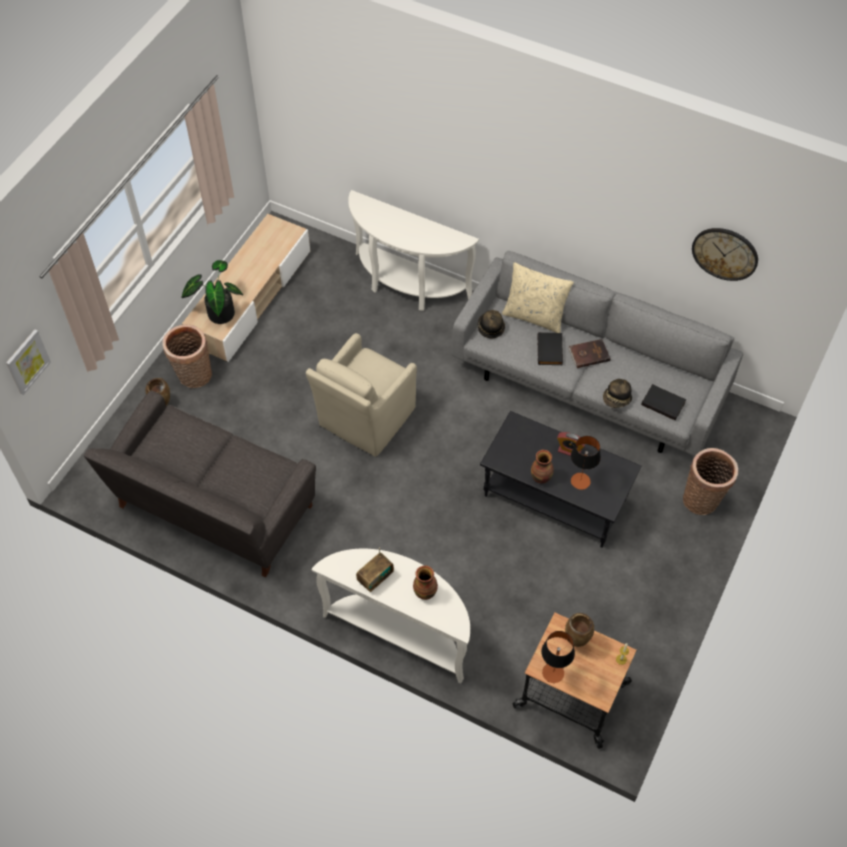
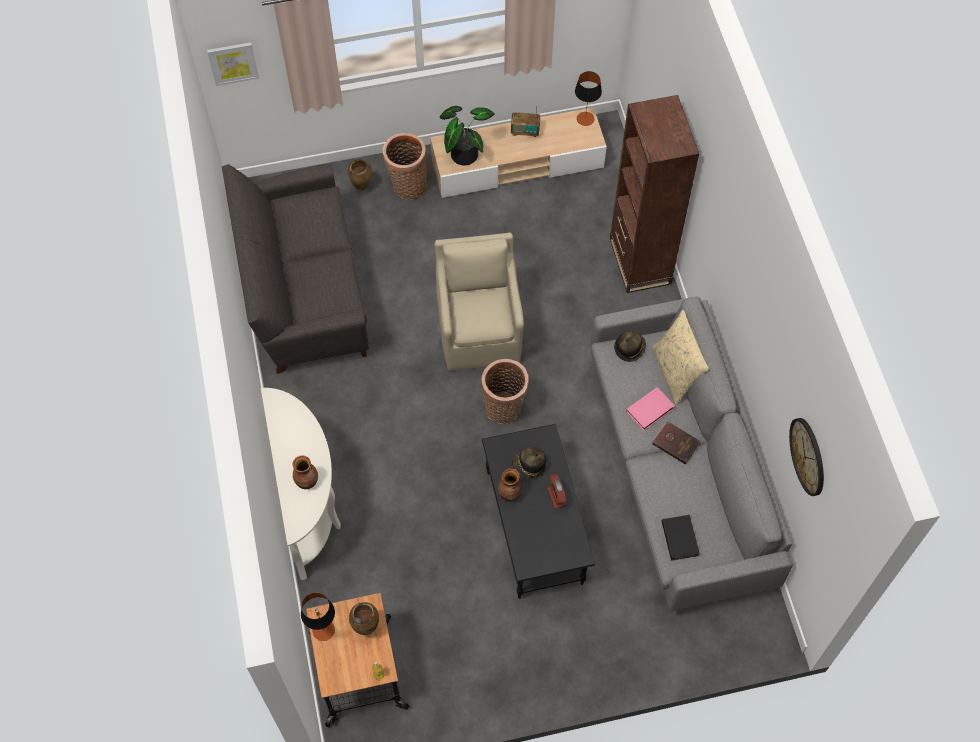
camera: 50 degrees right, 5 degrees up
(365, 419) = (479, 331): beige armchair -> beige armchair turned 90 degrees clockwise
(375, 578) = (290, 437): radio -> radio (525, 131)
(406, 286) = (639, 261): white console table -> brown bookcase
(550, 350) = (650, 411): black book -> pink book
(580, 481) = (534, 527): table lamp -> table lamp (585, 119)
(617, 399) = (648, 498): hat -> hat (529, 466)
(703, 499) = (642, 648): basket -> basket (504, 409)

